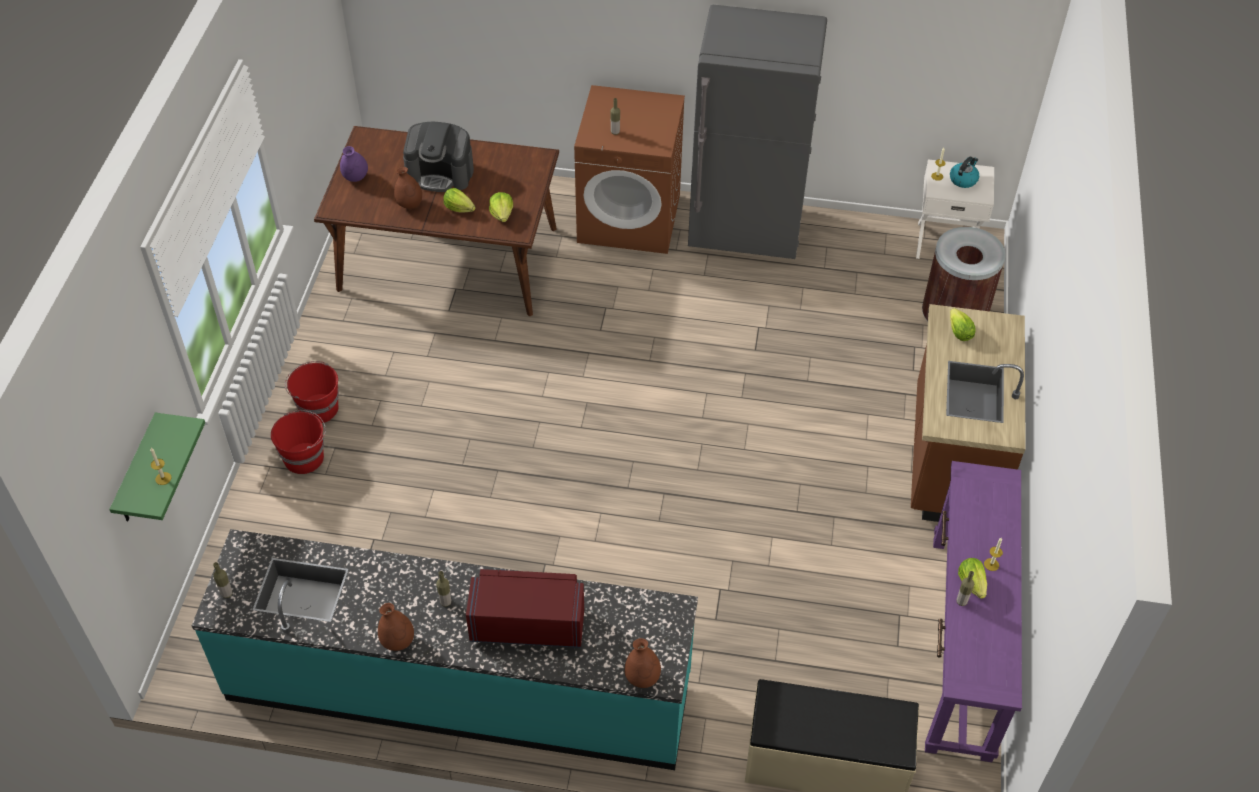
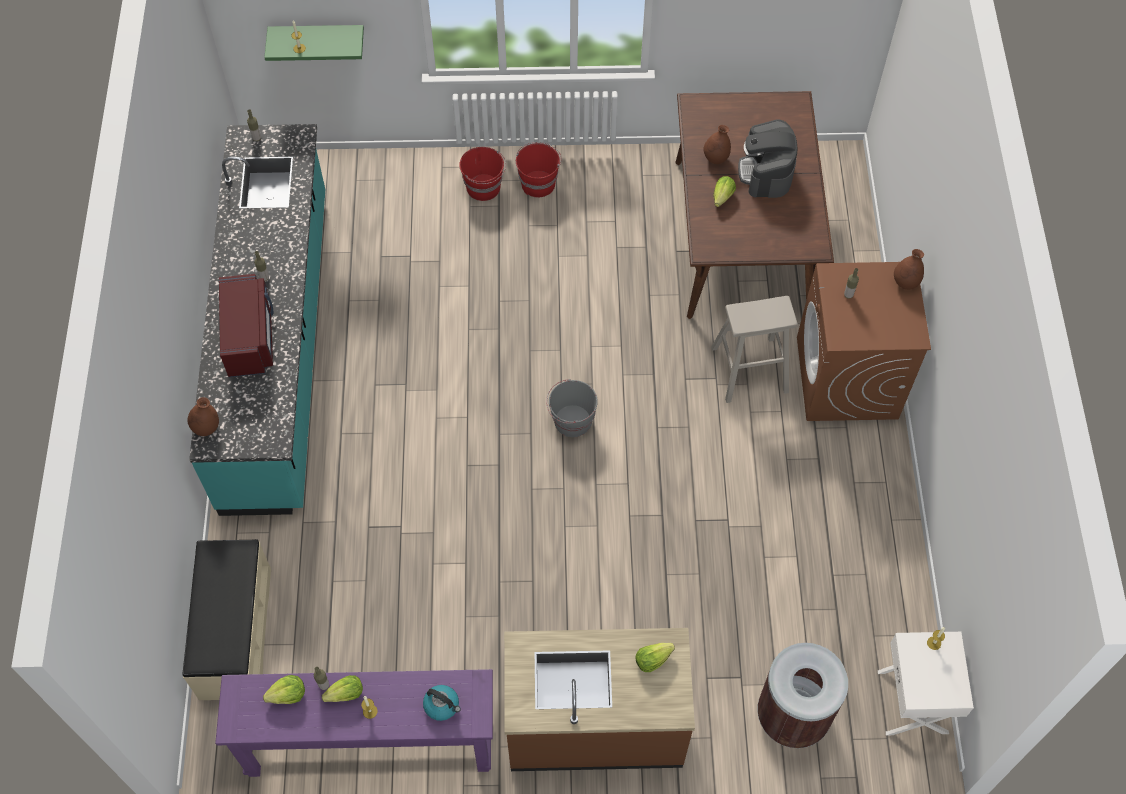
camera: 80 degrees right, 10 degrees up
(355, 178) = (738, 109): purple vase -> none
(398, 641) = (225, 255): brown vase -> brown vase (905, 282)
(502, 214) = (725, 232): lettuce -> lettuce (288, 695)
(602, 282) = (749, 369): none -> beige stool
(626, 425) = (572, 421): none -> grey bucket
(746, 231) = (864, 490): grey fridge -> none
(963, 179) = (938, 673): kettle -> kettle (442, 705)

